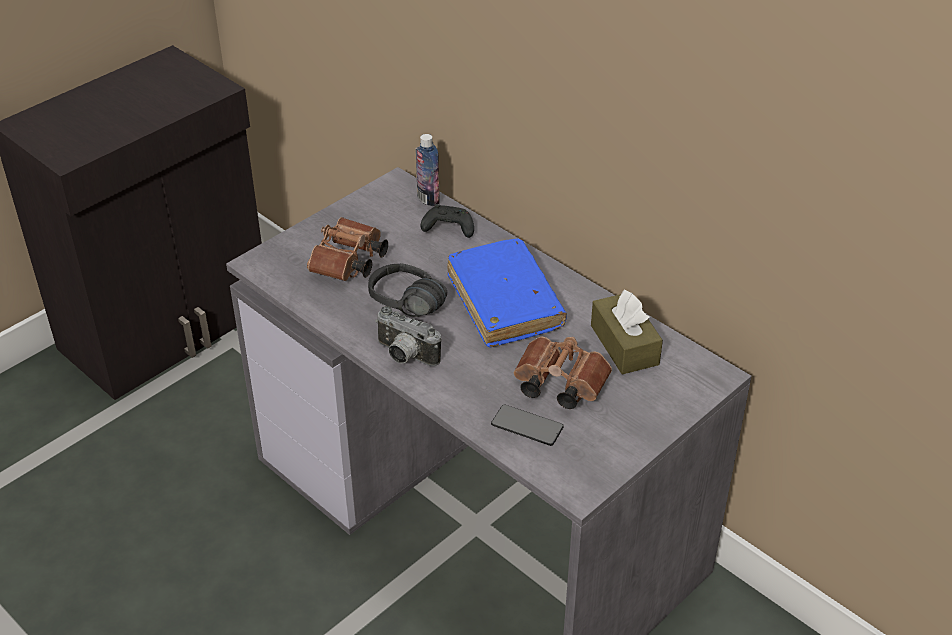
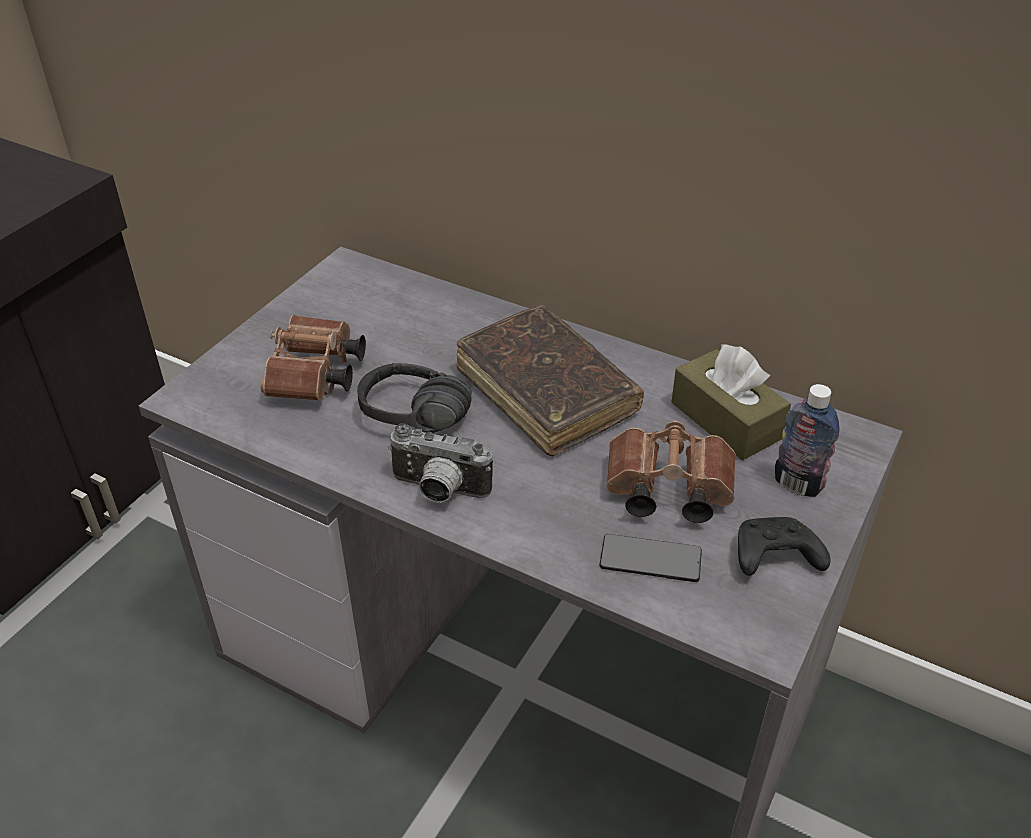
camera: 15 degrees left, 0 degrees up
(428, 199) = (394, 278): bottle -> bottle (797, 484)
(447, 229) = (433, 311): black game controller -> black game controller (773, 558)
(504, 302) = (546, 392): blue book -> brown book

